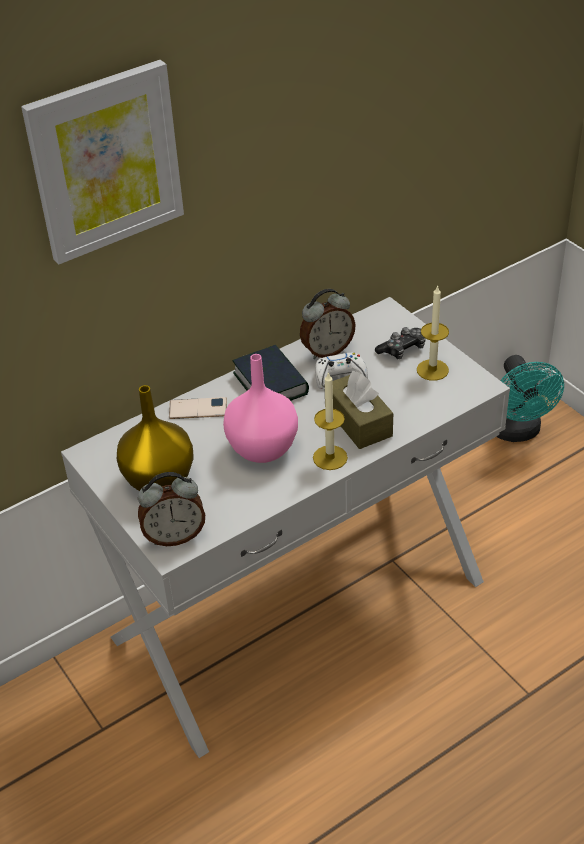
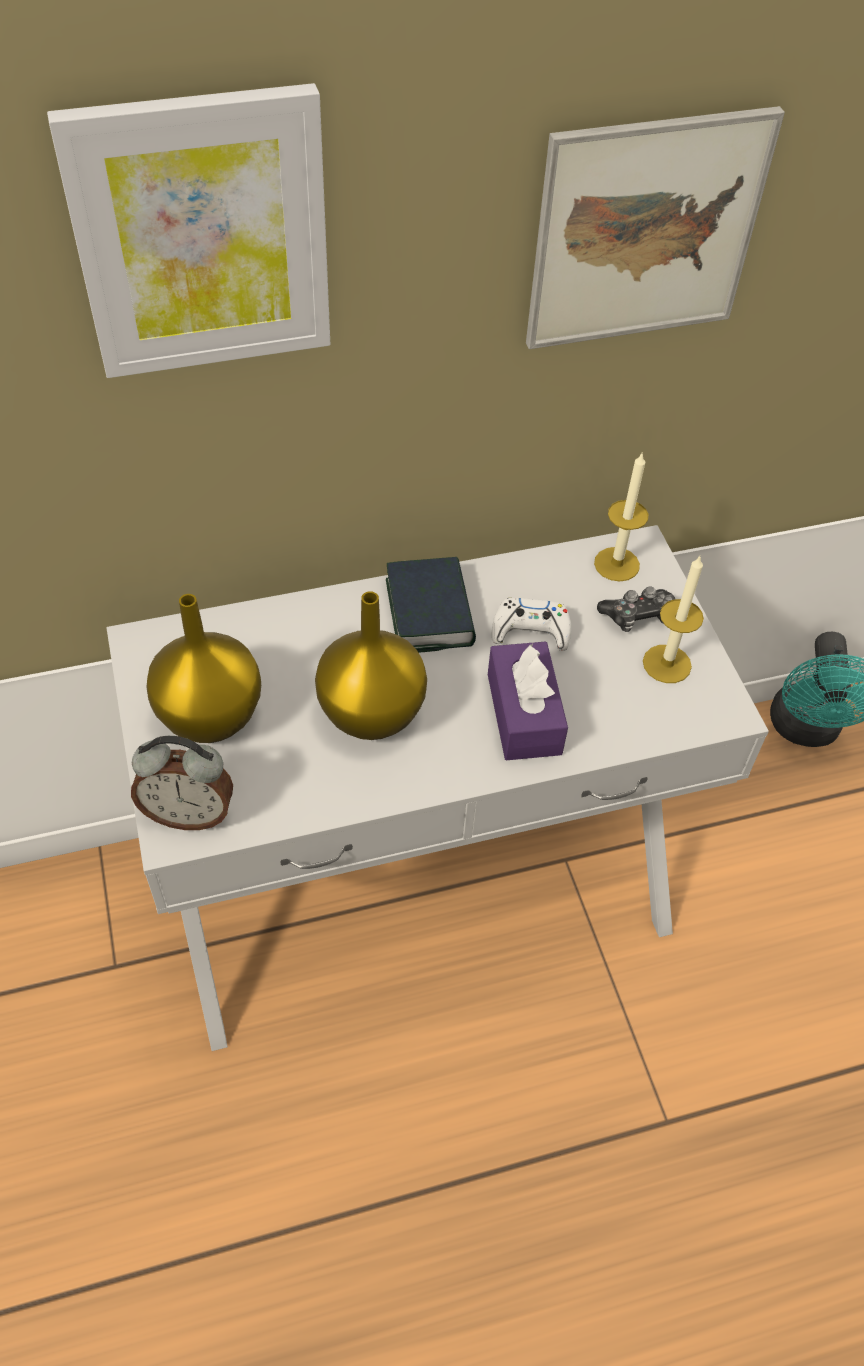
camera: 15 degrees right, 10 degrees up
(198, 409) = (314, 620): phone -> none
(262, 450) = (369, 715): pink vase -> yellow vase
(327, 350) = (530, 584): alarm clock -> none
(330, 457) = (458, 760): candle -> candle (616, 564)
(345, 106) = (645, 231): none -> picture
(358, 421) = (524, 714): brown tissue box -> purple tissue box

